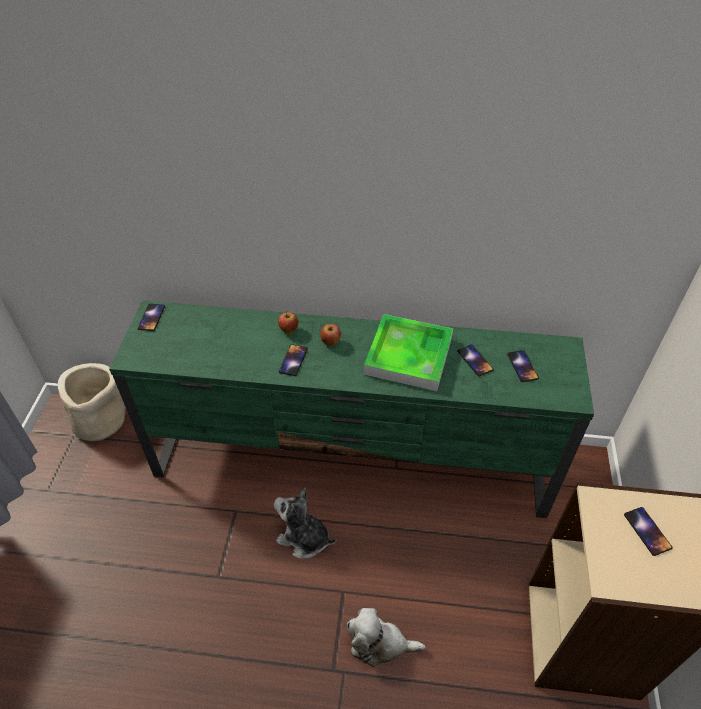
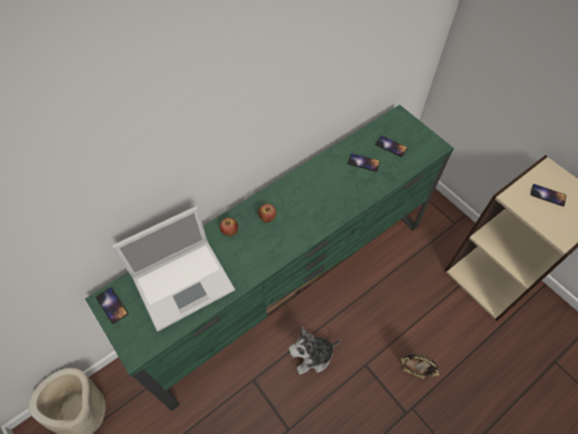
camera: 45 degrees left, 10 degrees up
(214, 340) = (185, 282): none -> laptop
(293, 360) = (258, 251): phone -> none
(380, 643) = (413, 373): plush toy -> picture frame
(408, 356) = (324, 189): tray -> none

